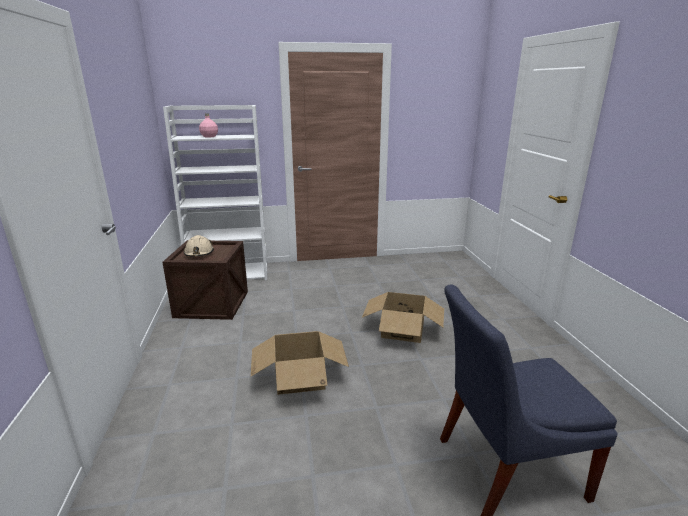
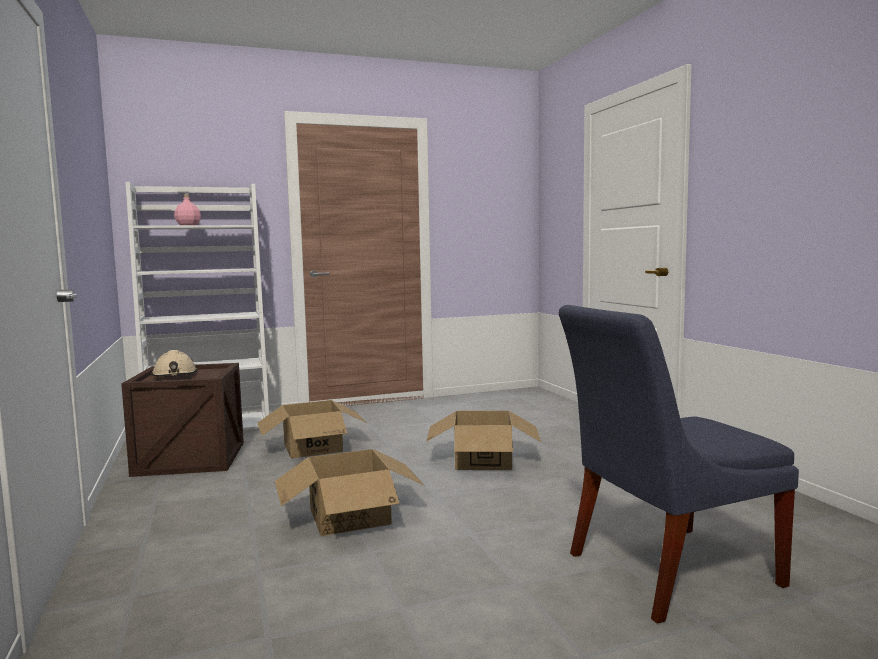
camera: 10 degrees left, 15 degrees down
(291, 302) = (313, 447): none -> cardboard box

